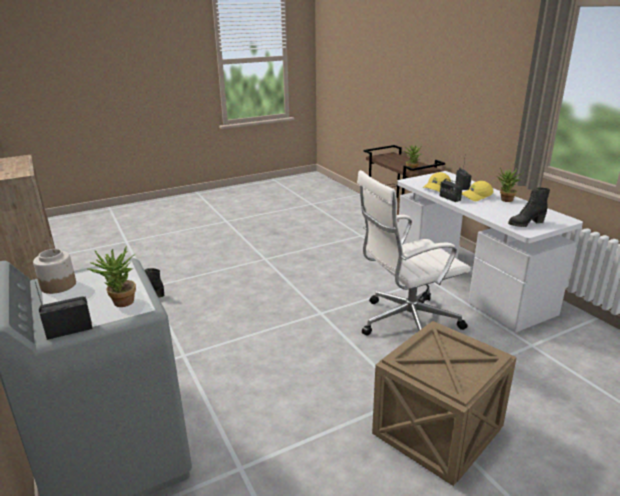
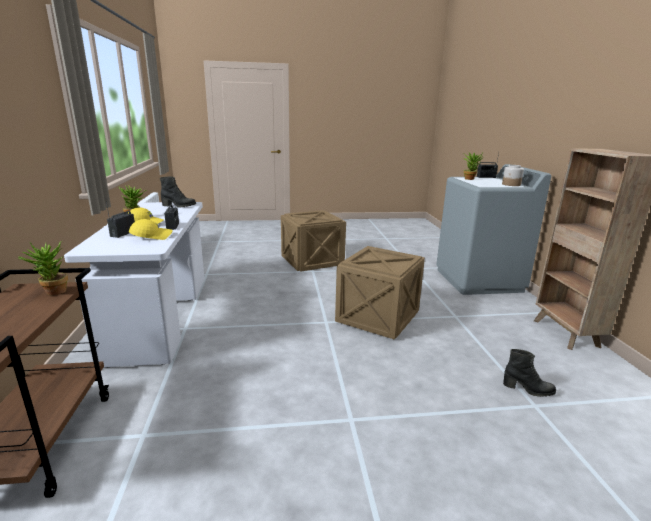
camera: 160 degrees left, 5 degrees down
(271, 332) = (378, 317): none -> crate
(406, 323) = (264, 300): white office chair -> none

